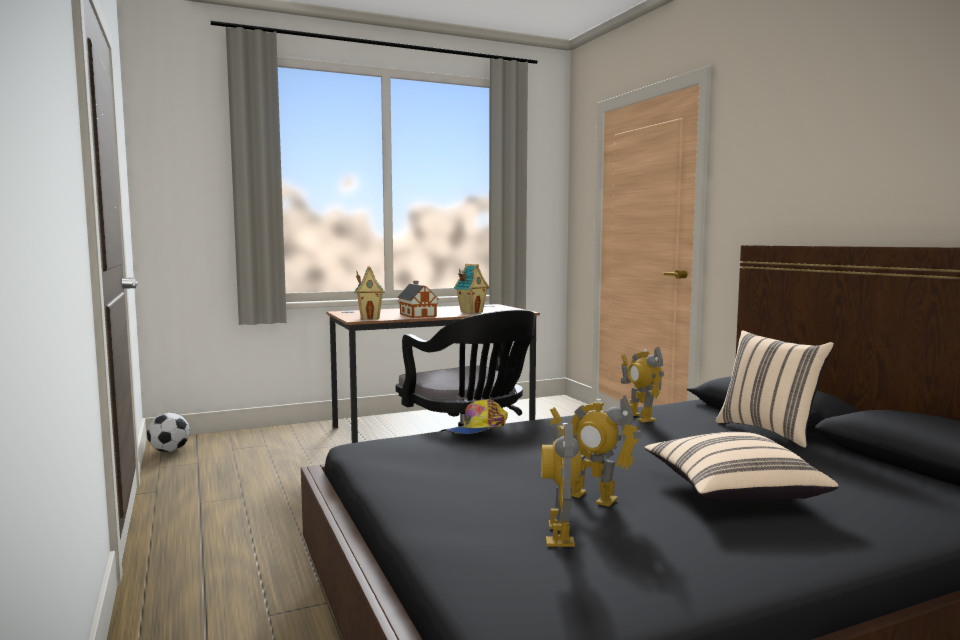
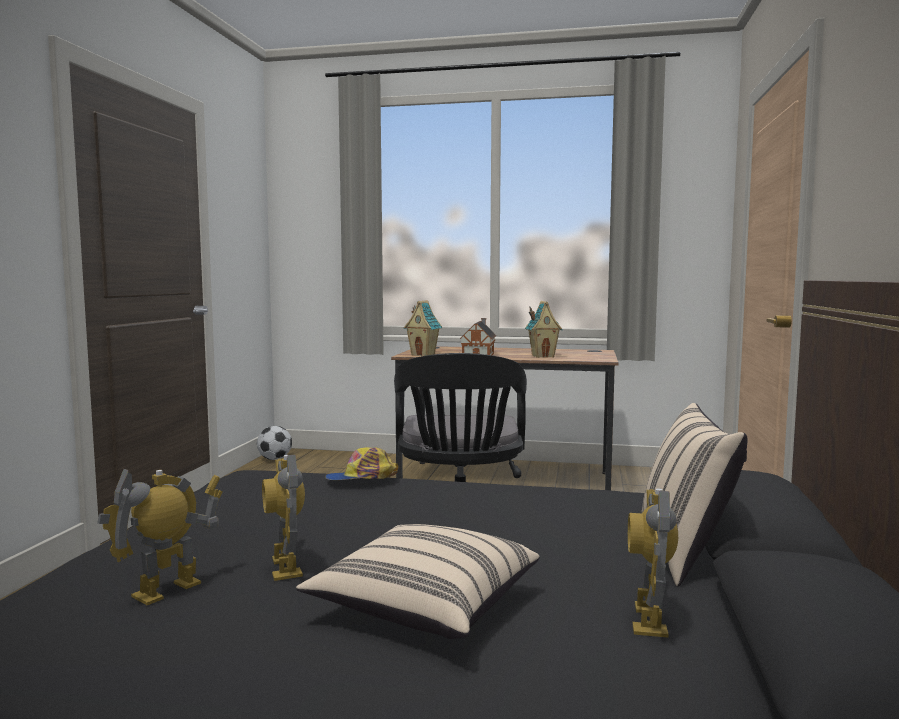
camera: 35 degrees right, 0 degrees up
(640, 417) = (561, 501): toy robot -> toy robot (649, 620)

